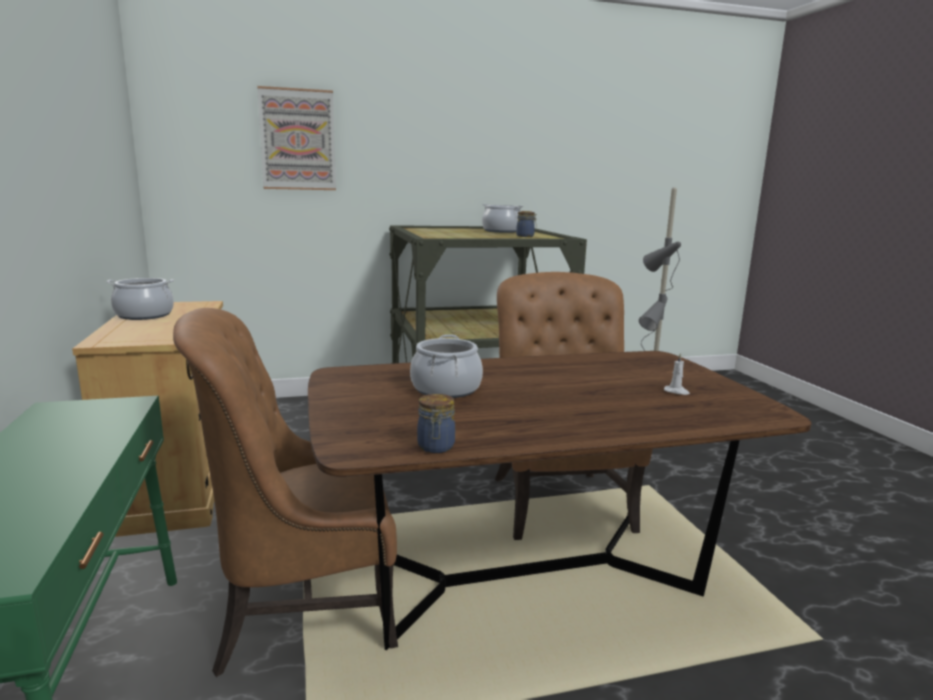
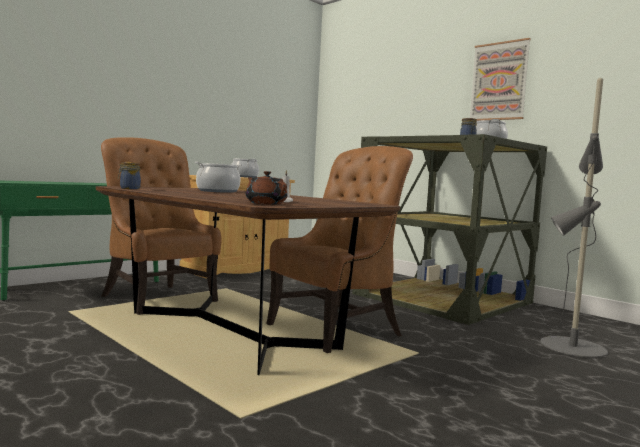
camera: 60 degrees right, 10 degrees down
(298, 140) = (387, 91): picture -> picture (499, 81)
(742, 409) = (265, 203): none -> brown teapot

